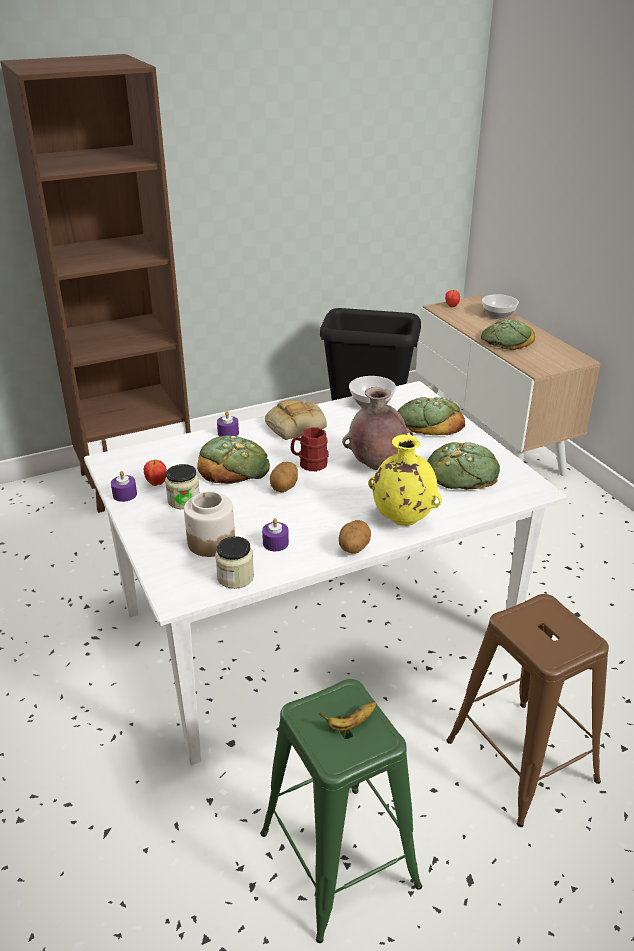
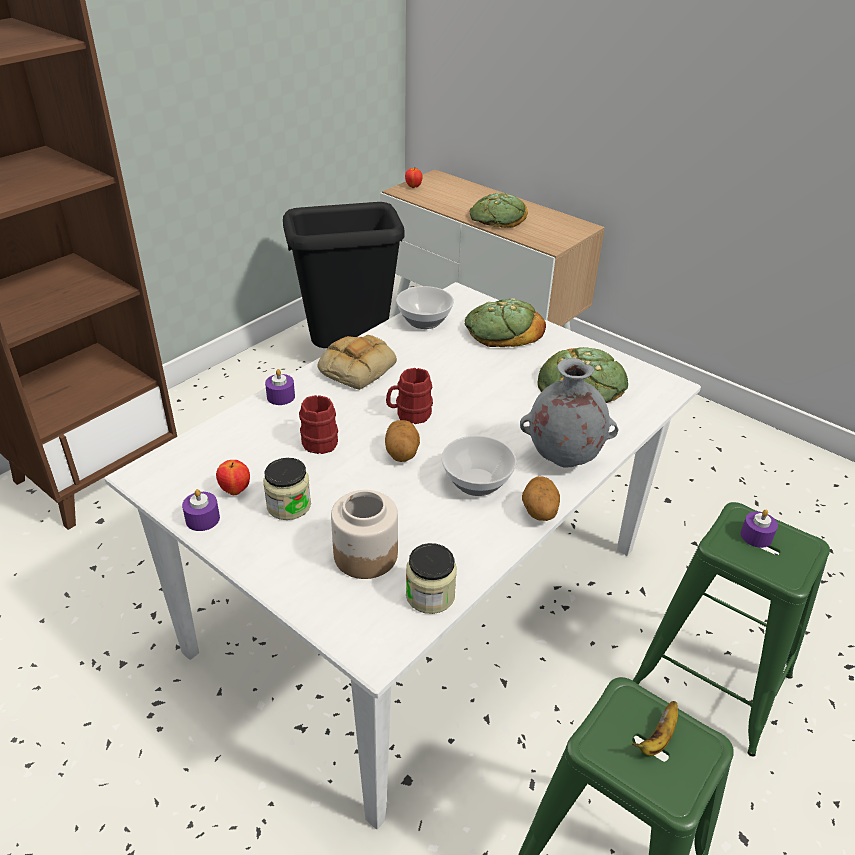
camera: 25 degrees left, 5 degrees up
(233, 465) = (318, 439): bread -> red mug
(275, 543) = (445, 532): purple candle -> purple candle (756, 536)
(376, 465) = (485, 397): brown vase -> none
(402, 519) = (562, 459): yellow vase -> grey vase
(498, 315) = (468, 190): bowl -> bowl (476, 481)
(521, 760) = (711, 680): brown stool -> green stool

